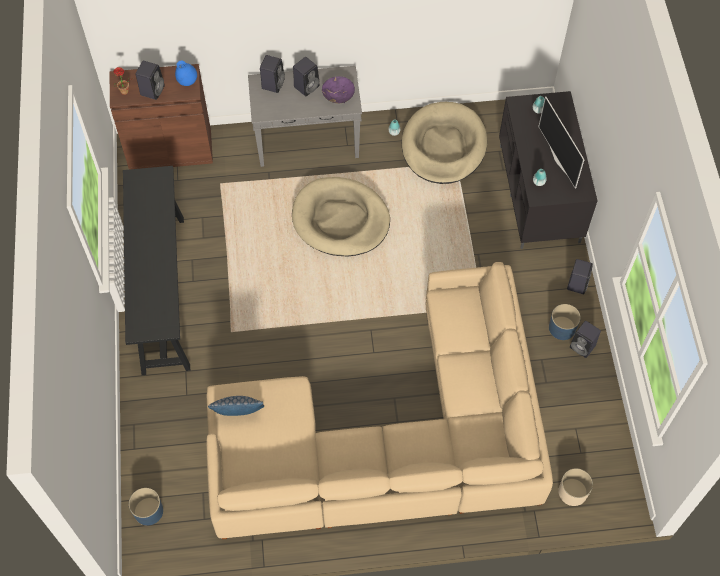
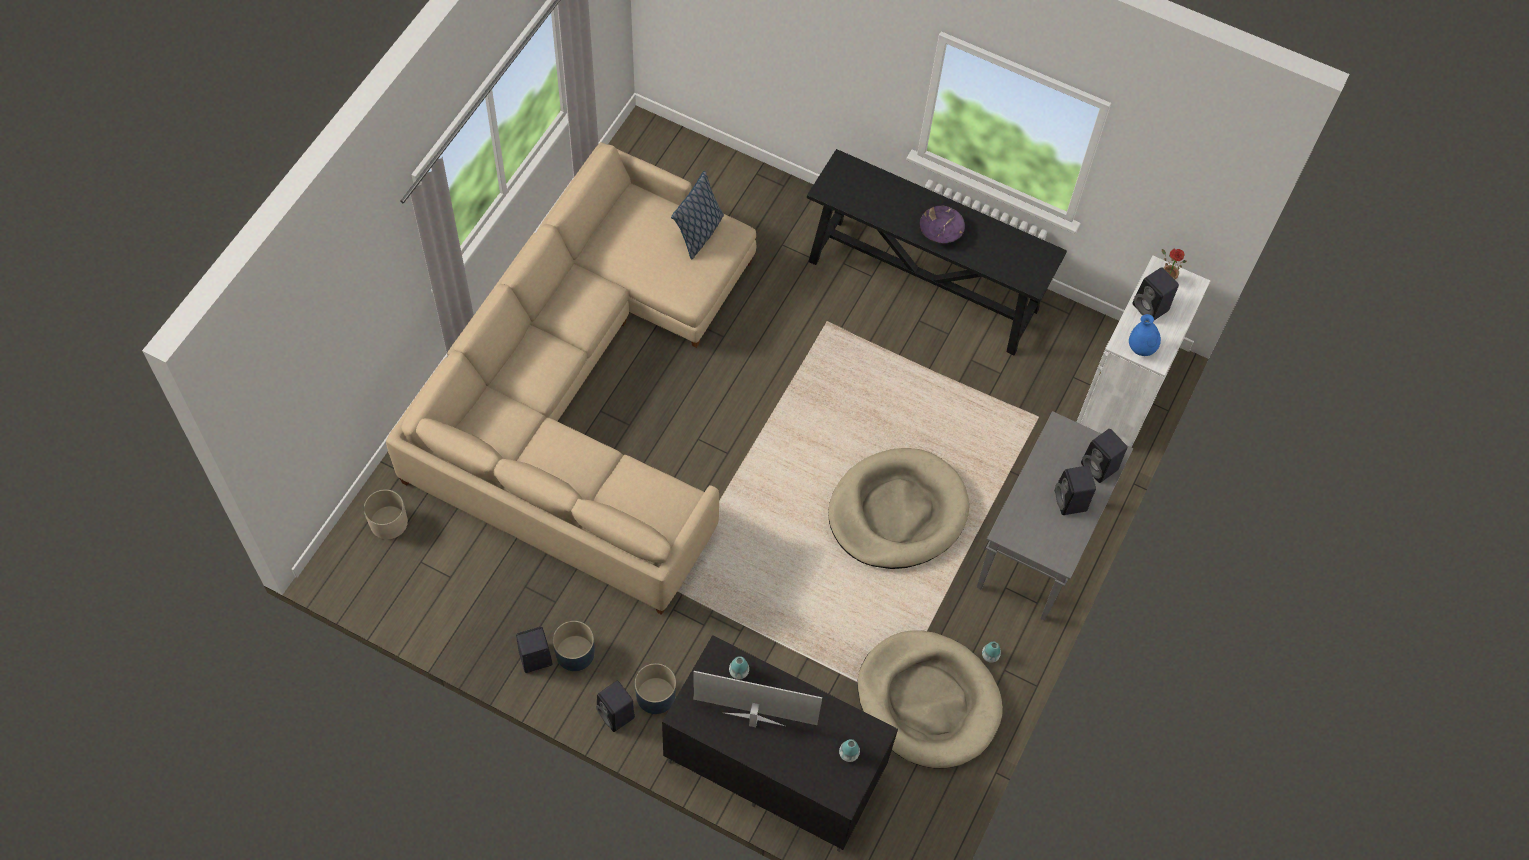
camera: 120 degrees right, 0 degrees up
(148, 511) = (681, 153): blue planter -> blue planter (655, 695)
(170, 150) = (1124, 392): brown cabinet -> white cabinet
(338, 94) = (1034, 528): purple bowl -> purple bowl (941, 231)

